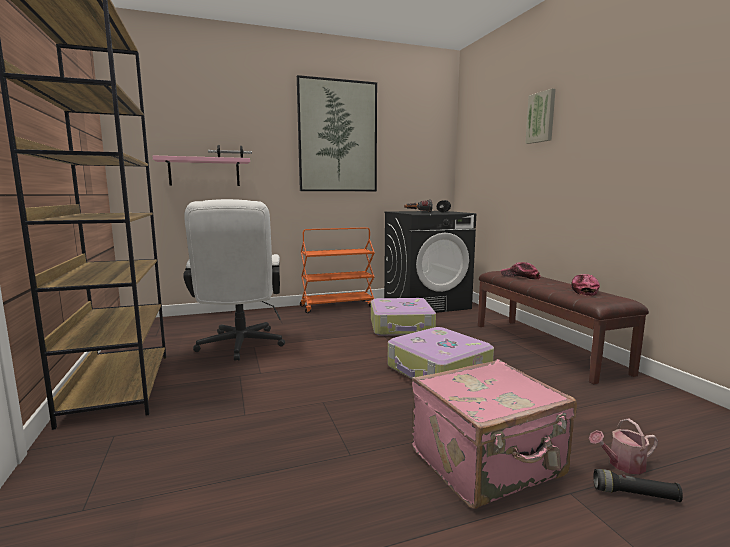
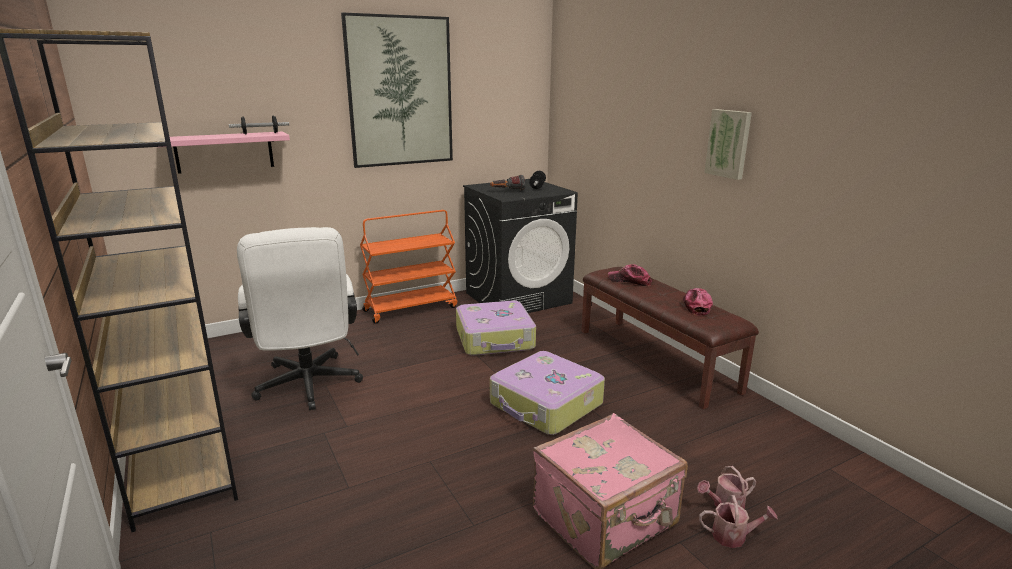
camera: 10 degrees left, 10 degrees up
(541, 117) = (655, 90): picture -> picture (729, 143)
(635, 494) = (733, 536): black flashlight -> watering can

